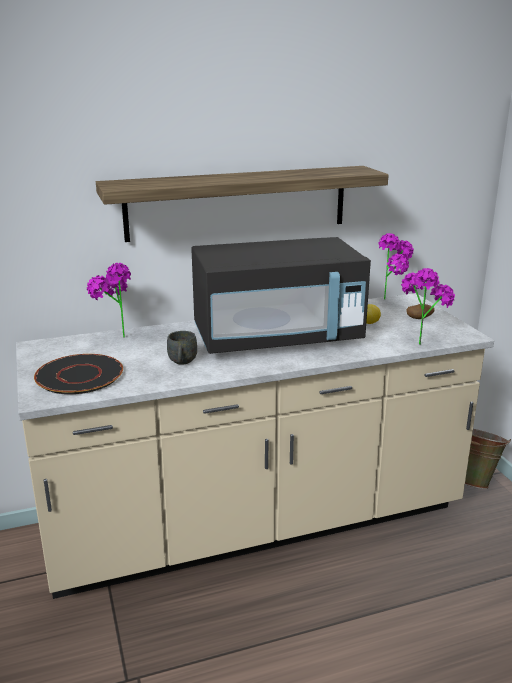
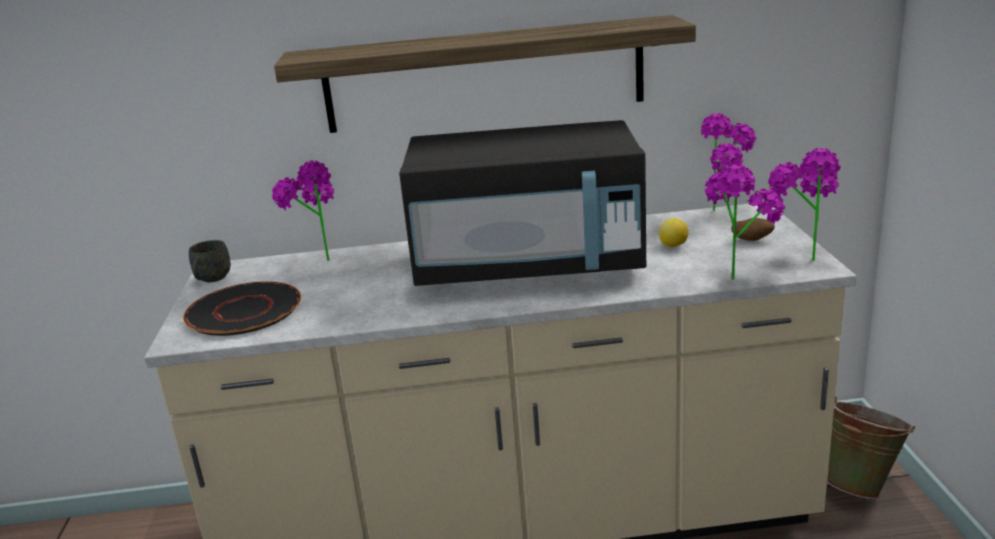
camera: 15 degrees right, 0 degrees up
(182, 362) = (382, 296): grey mug -> grey mug (211, 280)
(455, 328) = (801, 256): none -> potted plant

